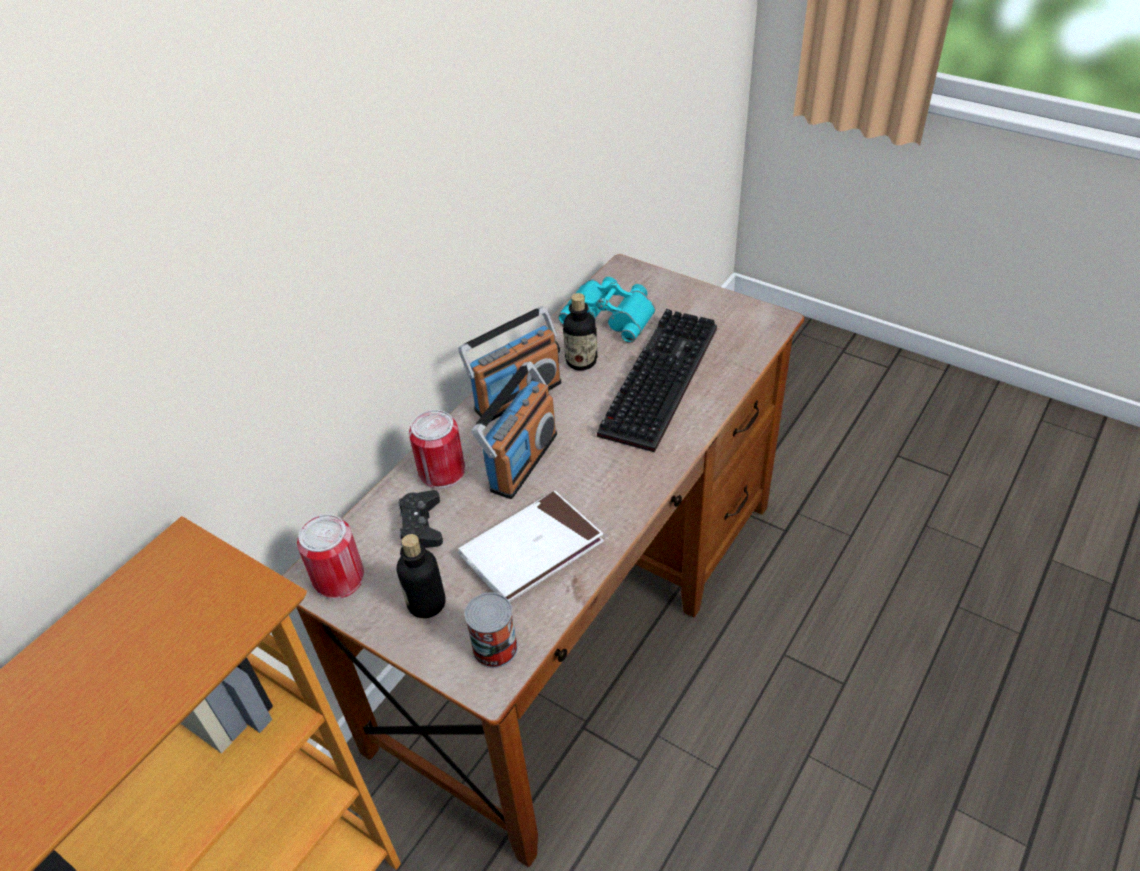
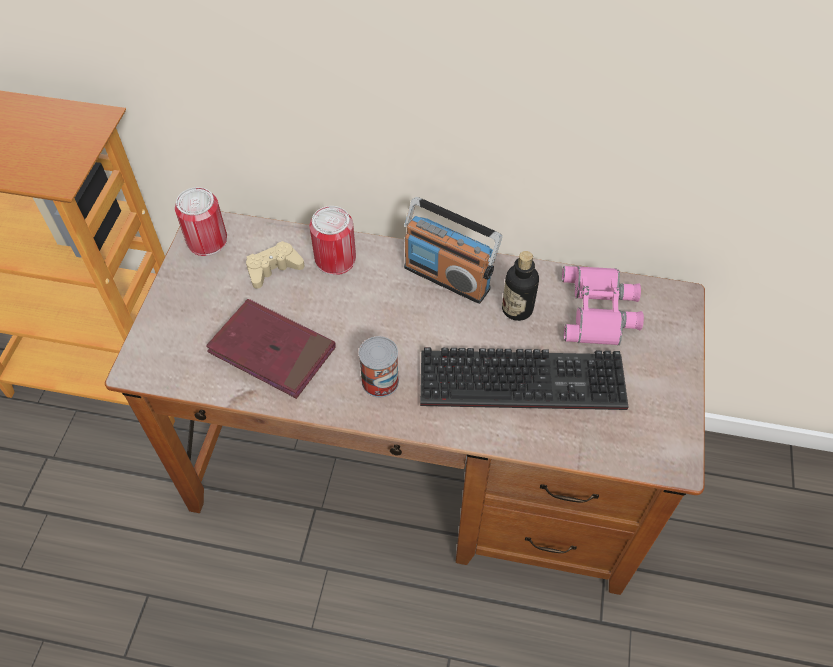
camera: 65 degrees right, 10 degrees up
(421, 525) = (273, 269): black game controller -> beige game controller
(426, 603) = (199, 302): bottle -> none
(495, 648) = (169, 361): can -> can (380, 381)
(522, 461) = (368, 309): radio -> none
(532, 550) = (272, 351): white book -> red book
(611, 314) = (600, 310): turquoise binoculars -> pink binoculars

